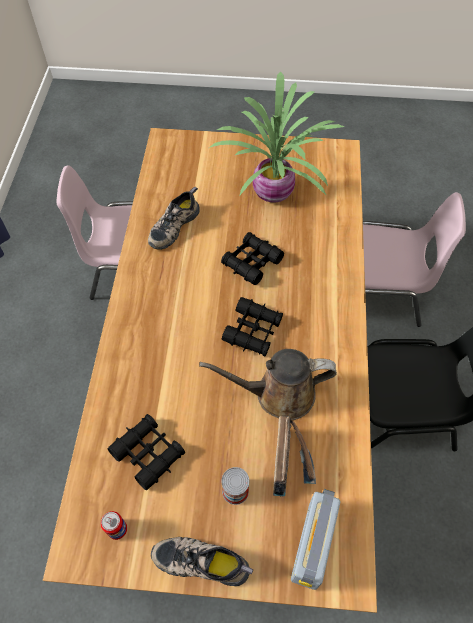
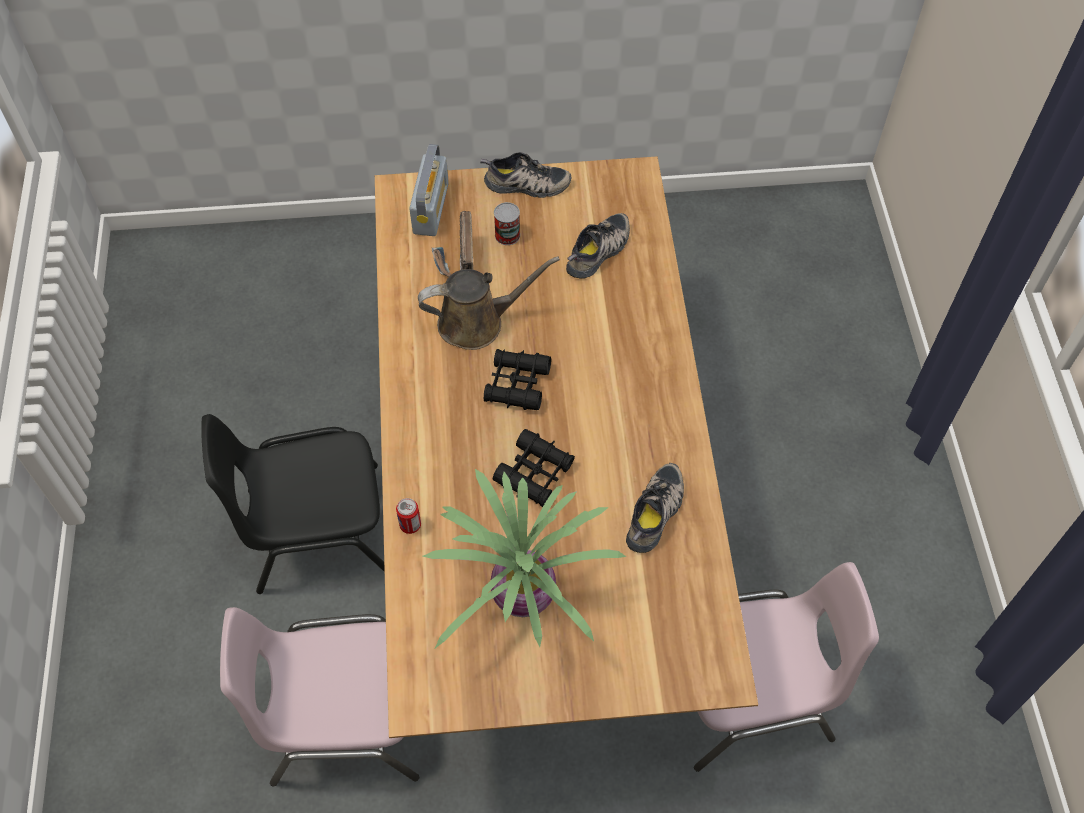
camera: 170 degrees right, 0 degrees up
(117, 529) = (607, 194): can -> can (410, 525)
(148, 453) = (599, 252): black binoculars -> shoe

